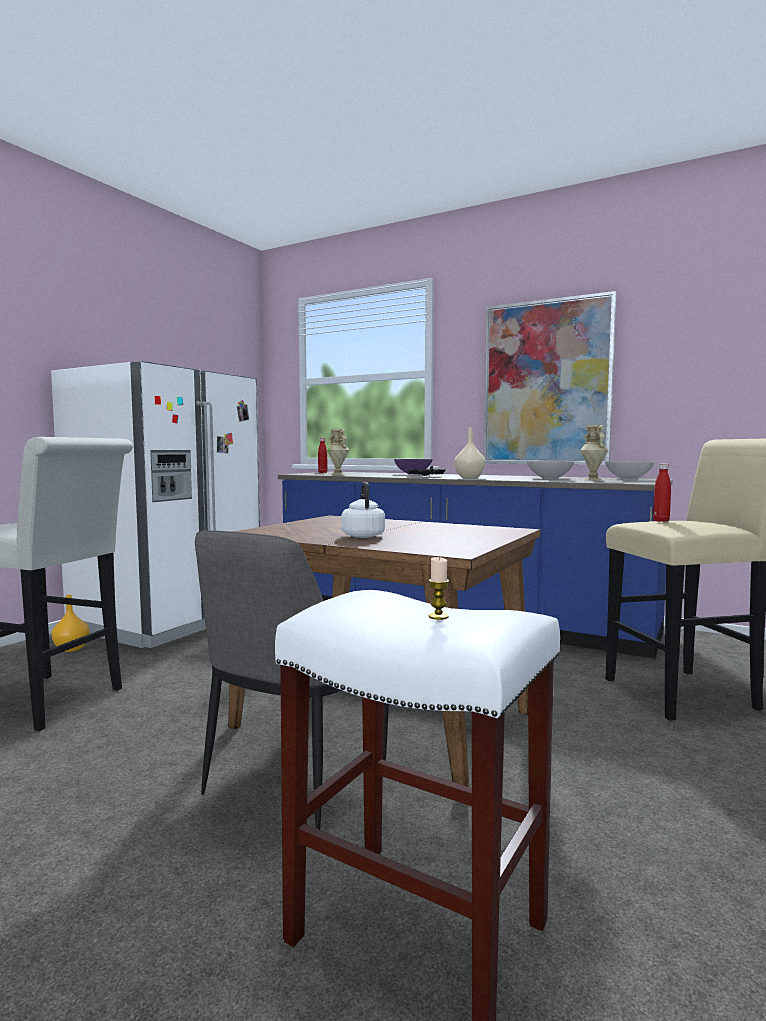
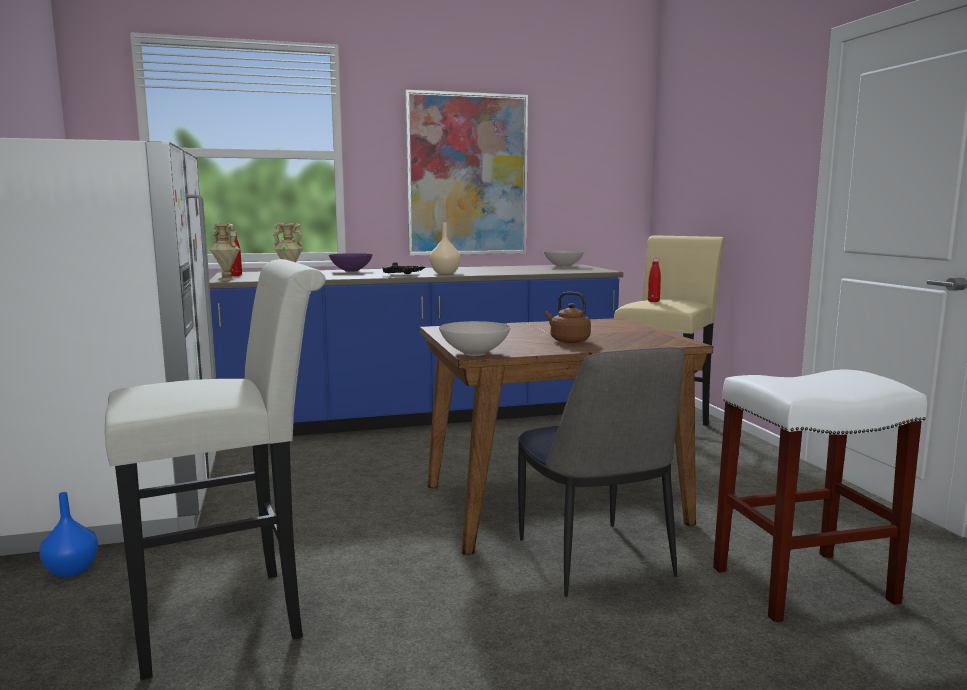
camera: 45 degrees left, 5 degrees up
(71, 649) = (72, 571): orange vase -> blue vase
(363, 535) = (568, 341): white kettle -> brown kettle
(438, 617) = (834, 380): candle -> none
(549, 478) = (512, 270): white bowl -> white bowl (473, 353)
(592, 480) = (551, 269): beige vase -> beige vase (226, 279)

